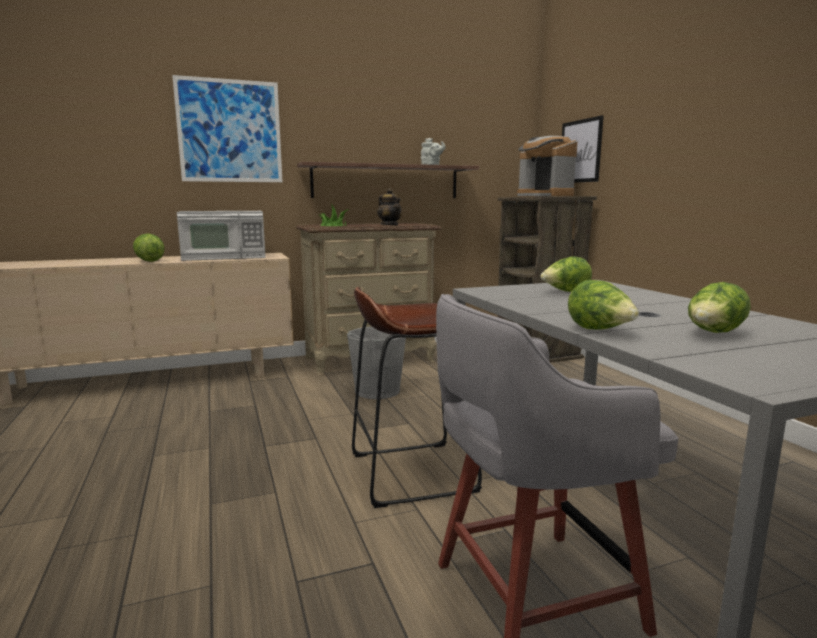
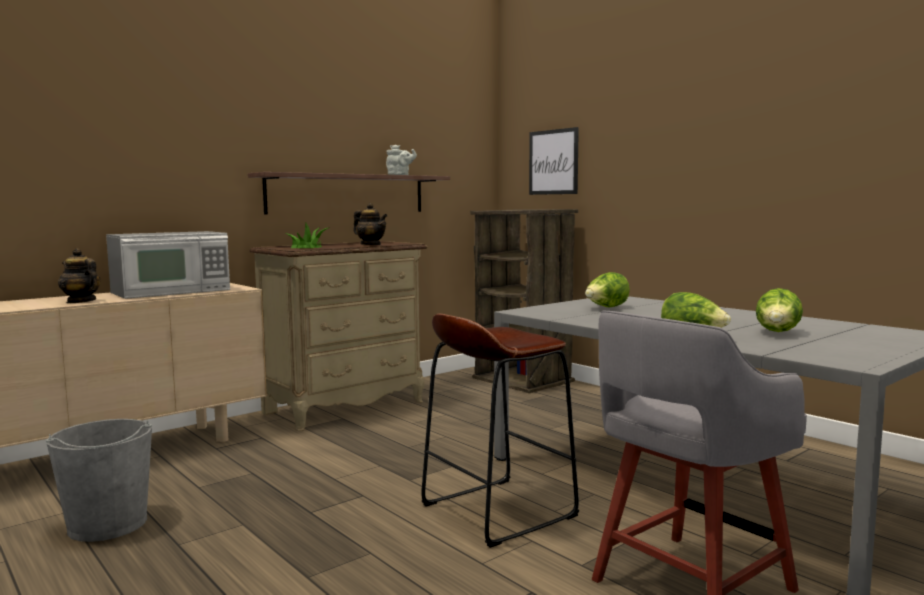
camera: 20 degrees left, 5 degrees down
(149, 261) = (81, 301): lettuce -> teapot
(230, 131) = (167, 133): picture -> none
(377, 391) = (386, 439): grey bucket -> grey bucket (107, 525)
(544, 196) = (521, 209): coffee machine -> none

